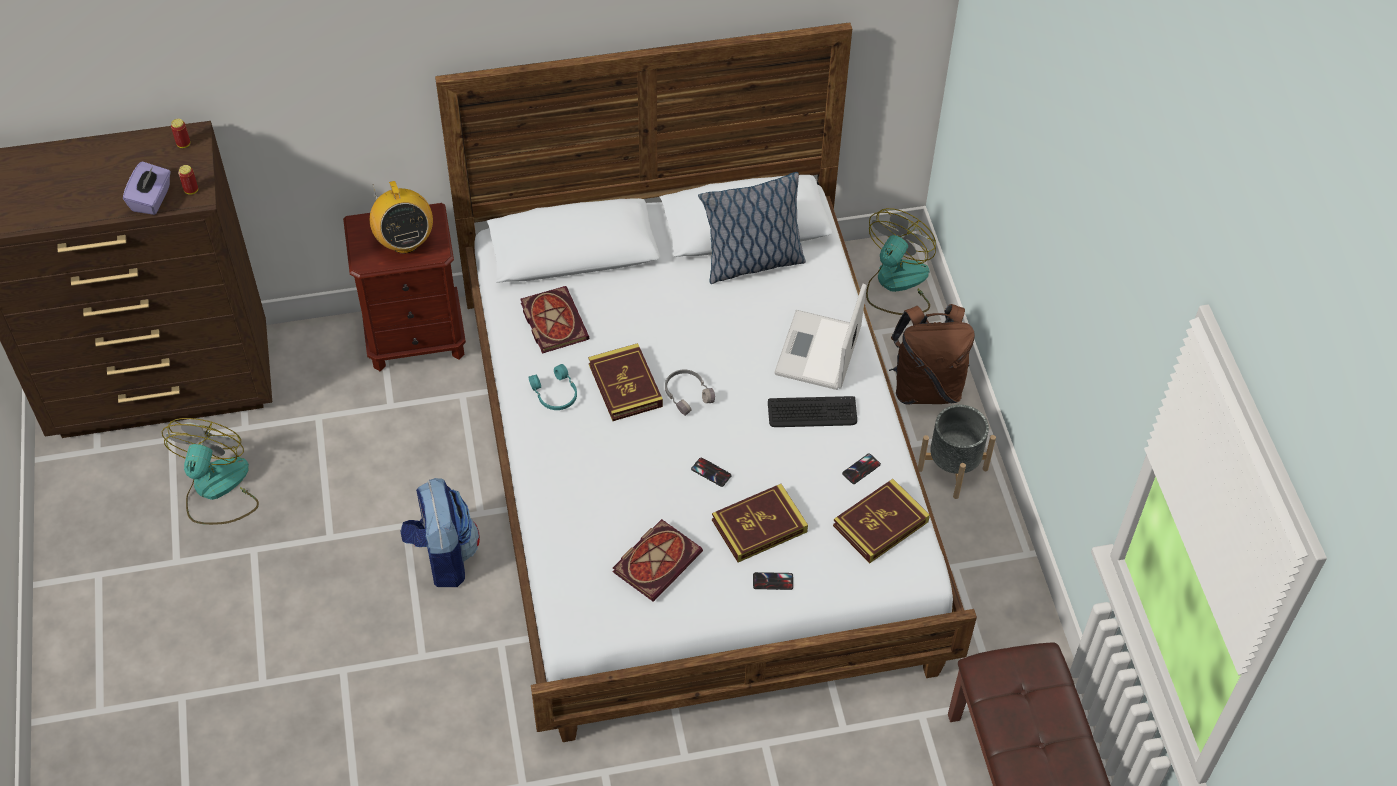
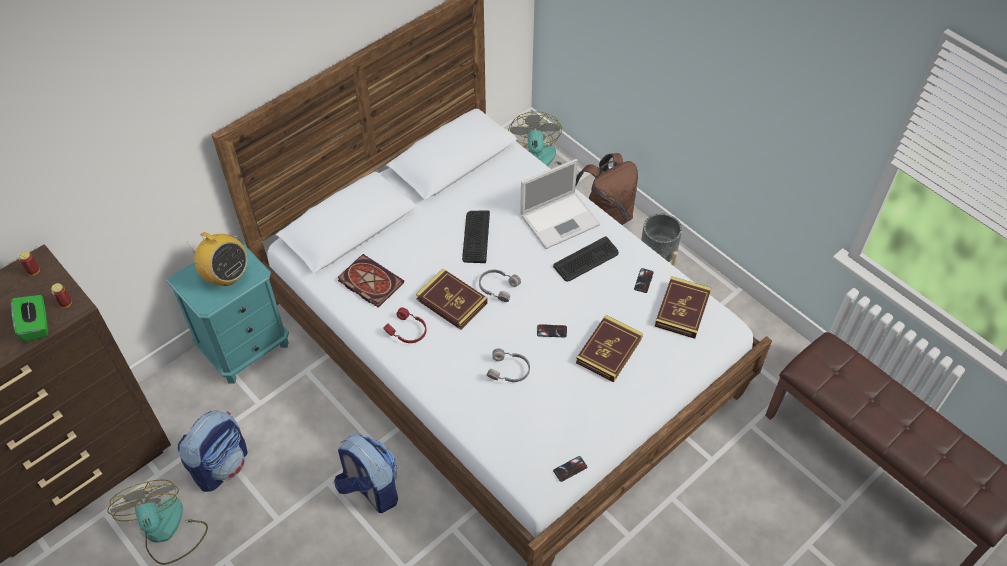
camera: 30 degrees left, 0 degrees up
(152, 199) = (36, 325): purple tissue box -> green tissue box
(311, 451) = (221, 465): none -> backpack
(416, 338) = (246, 348): brown nightstand -> turquoise nightstand
(554, 394) = (407, 331): turquoise headphones -> red headphones
(631, 491) = (509, 370): none -> grey headphones
(657, 560) = (561, 408): book -> none
(705, 326) = (476, 237): none -> keyboard
(751, 262) = (475, 182): pillow -> none
(773, 581) = (645, 382): phone -> phone (570, 469)
(818, 352) = (561, 219): laptop -> laptop turned 105 degrees counterclockwise

